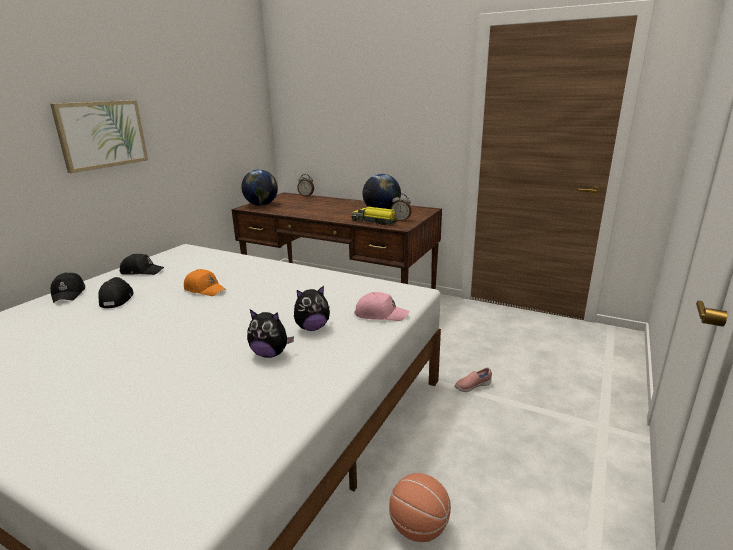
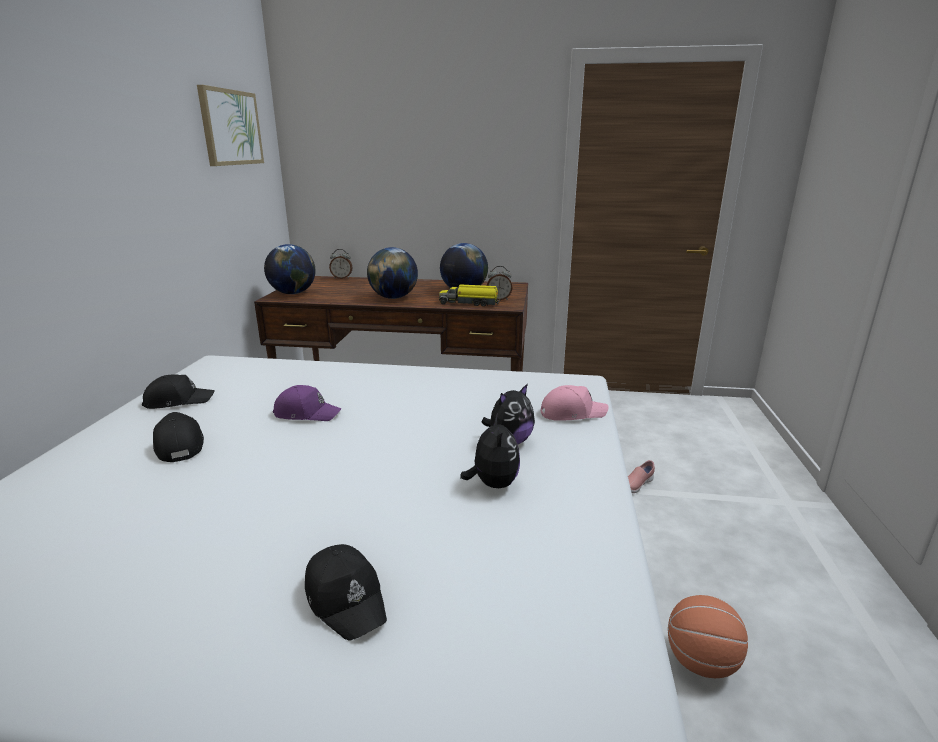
camera: 20 degrees left, 0 degrees up
(69, 293) = (83, 449): black cap -> black cap (346, 598)
(102, 134) = (92, 193): picture -> picture (231, 127)
(205, 289) = (307, 413): orange cap -> purple cap
(270, 354) = (492, 484): plush toy -> plush toy turned 90 degrees counterclockwise
(324, 213) = (393, 298): none -> globe

